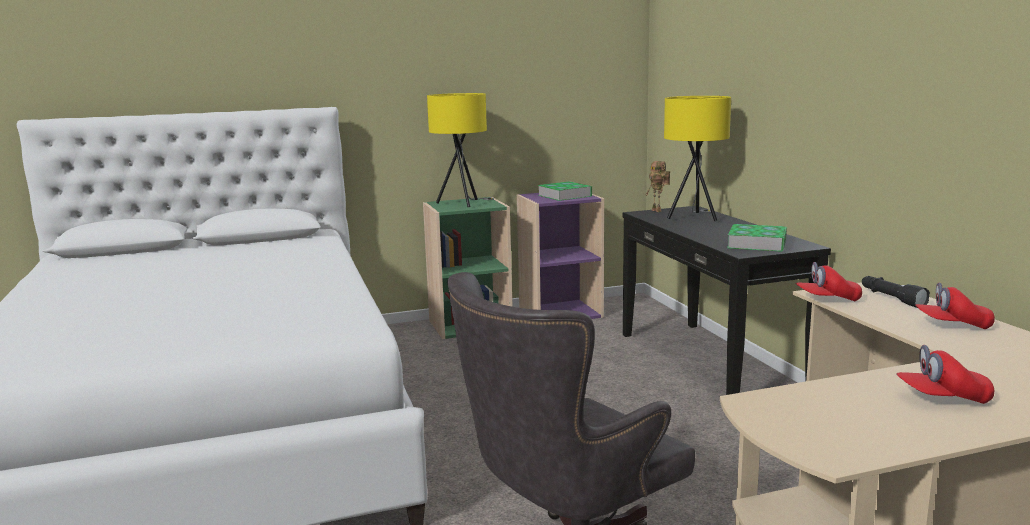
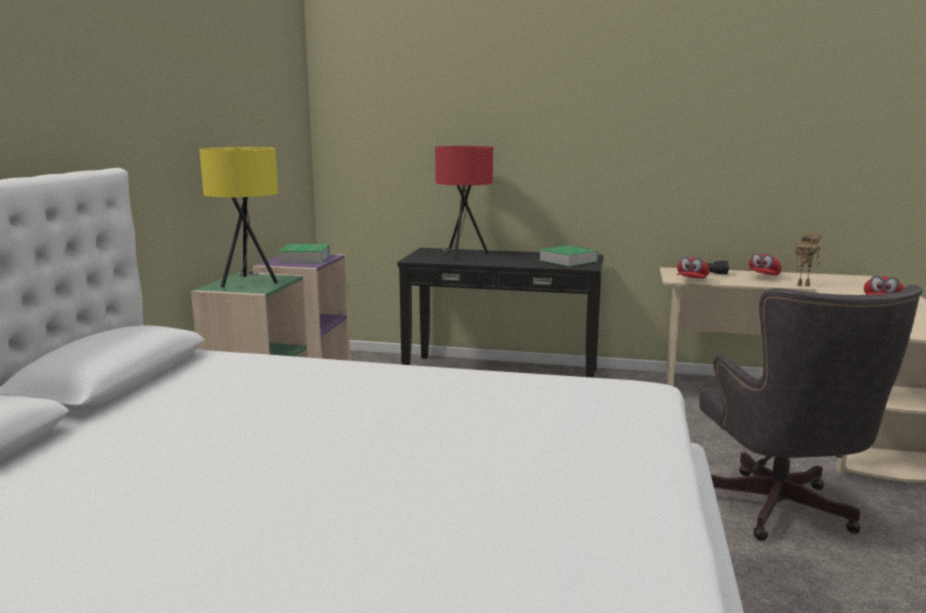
camera: 60 degrees left, 0 degrees up
(658, 211) = (417, 255): toy robot -> toy robot (803, 285)
(694, 218) = (462, 255): yellow table lamp -> red table lamp

